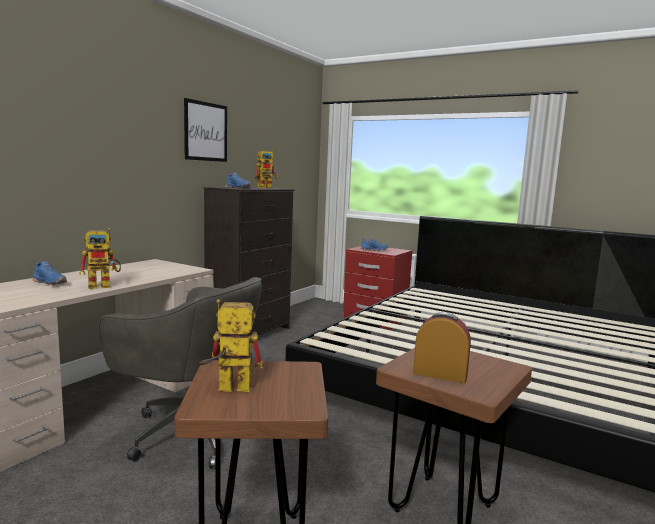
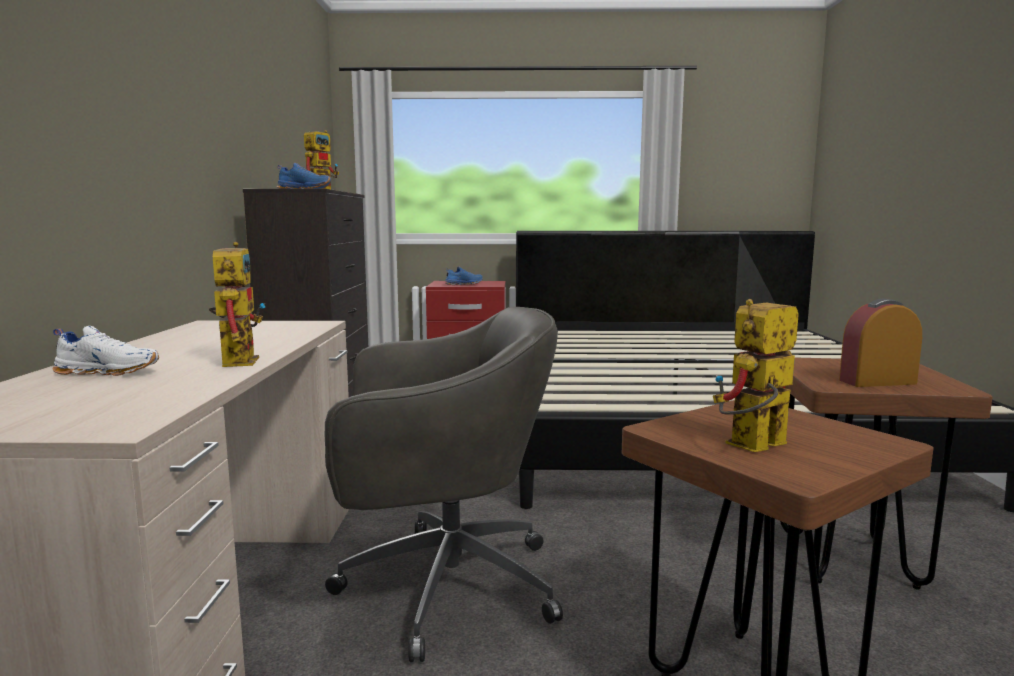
camera: 30 degrees left, 0 degrees up
(50, 283) = (109, 372): blue shoe -> white shoe
(104, 285) = (237, 360): toy robot -> toy robot turned 45 degrees counterclockwise
(206, 131) = (228, 90): picture -> none

